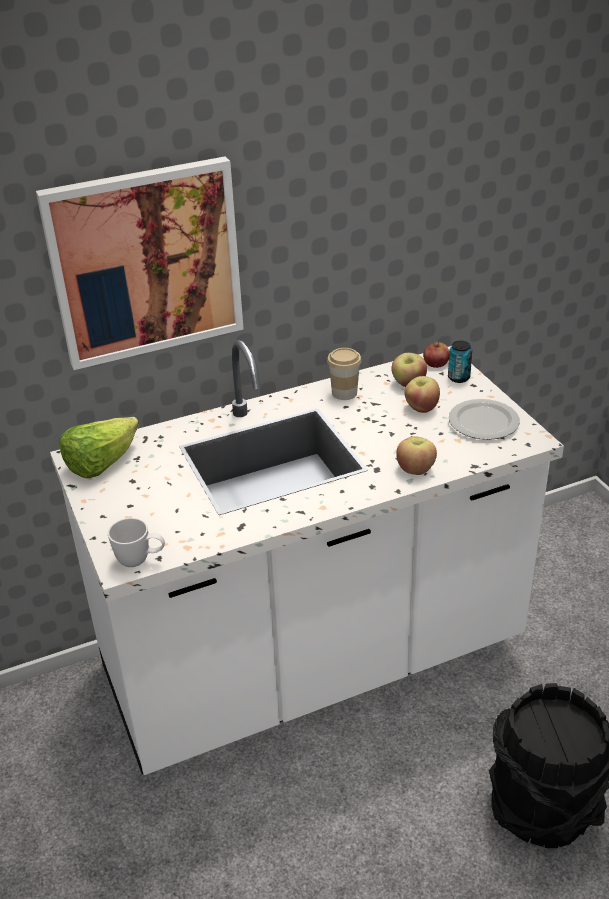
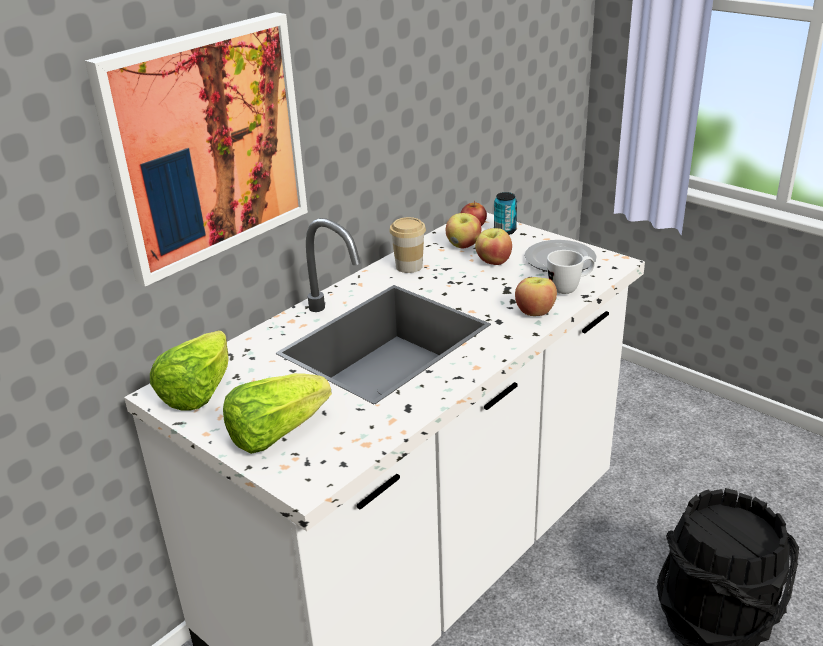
camera: 25 degrees left, 5 degrees down
(131, 516) = (276, 433): none -> lettuce
(140, 560) = (324, 472): white mug -> white mug (569, 288)

